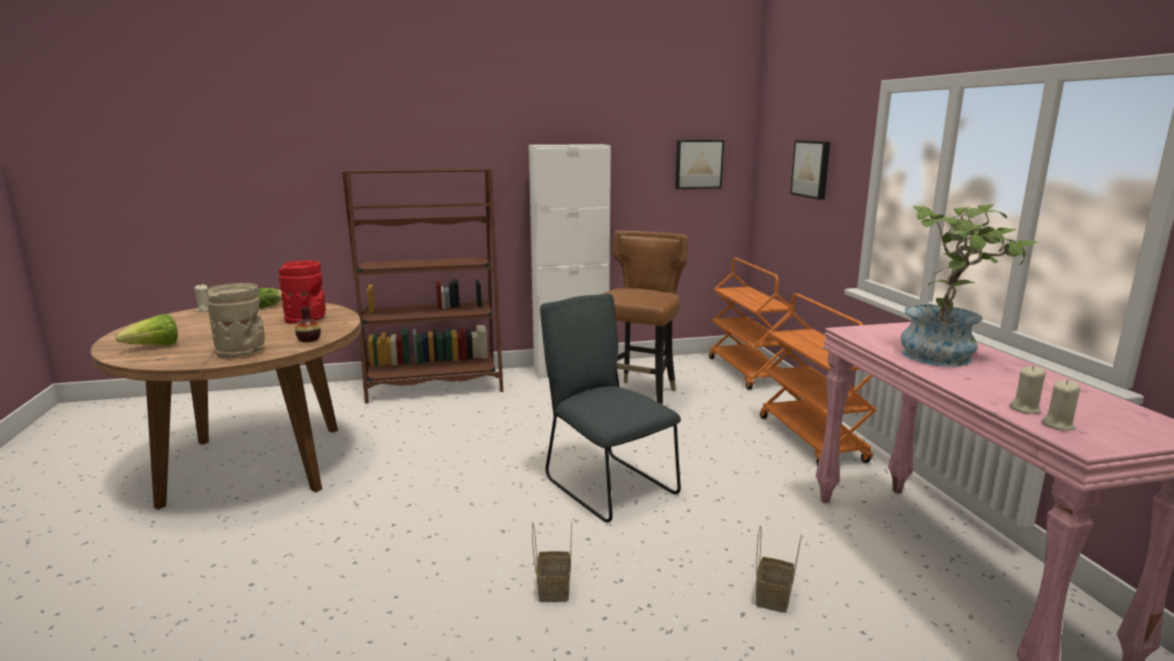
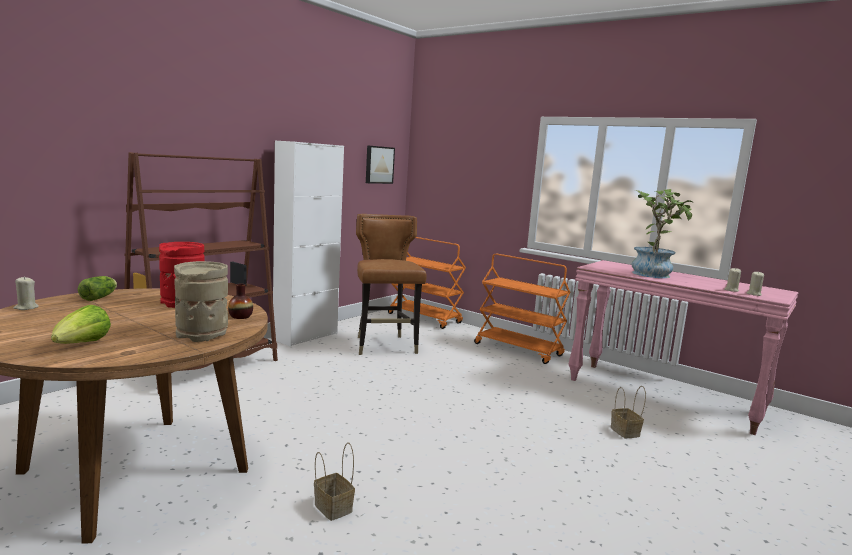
camera: 40 degrees left, 5 degrees down
(553, 588) = (526, 468): basket -> basket (332, 507)
(606, 484) = (455, 402): grey chair -> none
(812, 169) = (475, 170): picture -> none

